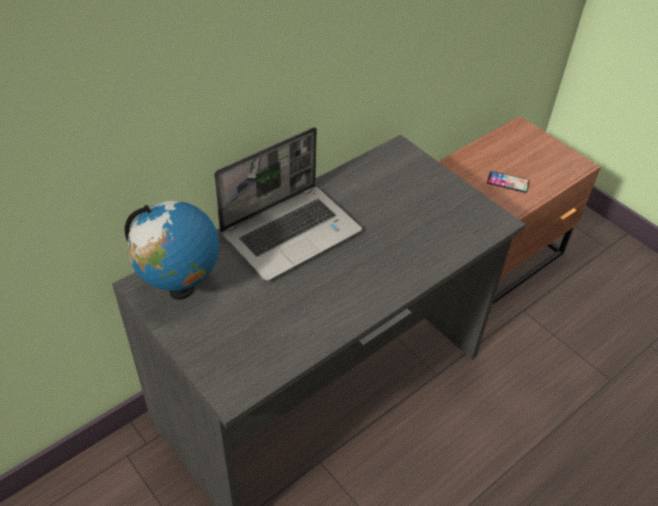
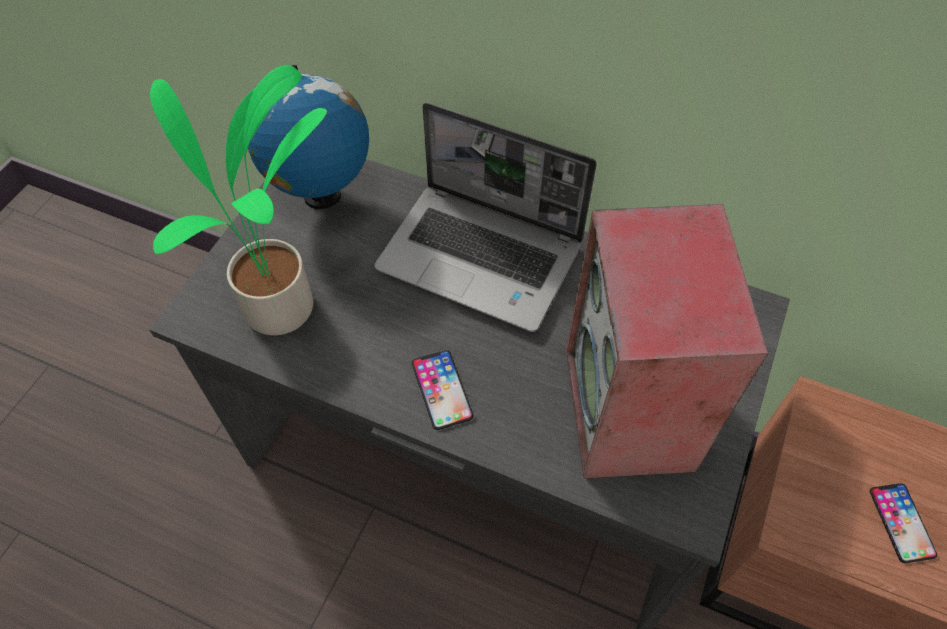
camera: 65 degrees right, 10 degrees up
(263, 340) = (284, 309): none -> potted plant
(372, 285) = (441, 389): none -> phone
(430, 217) = (630, 410): none -> speaker

